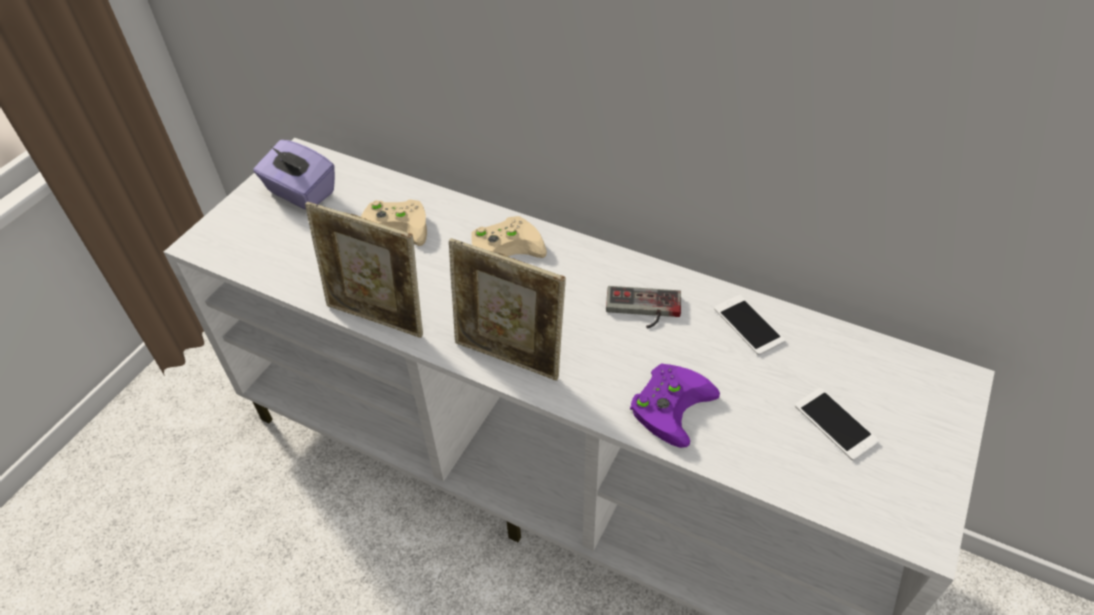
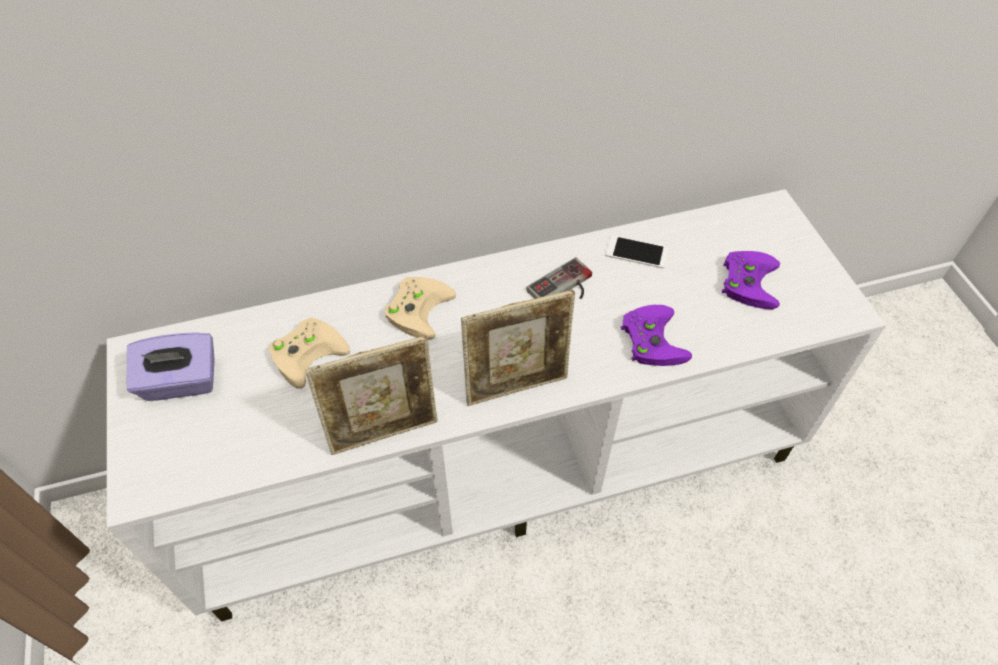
camera: 45 degrees left, 5 degrees up
(835, 423) = (747, 280): phone -> purple game controller

